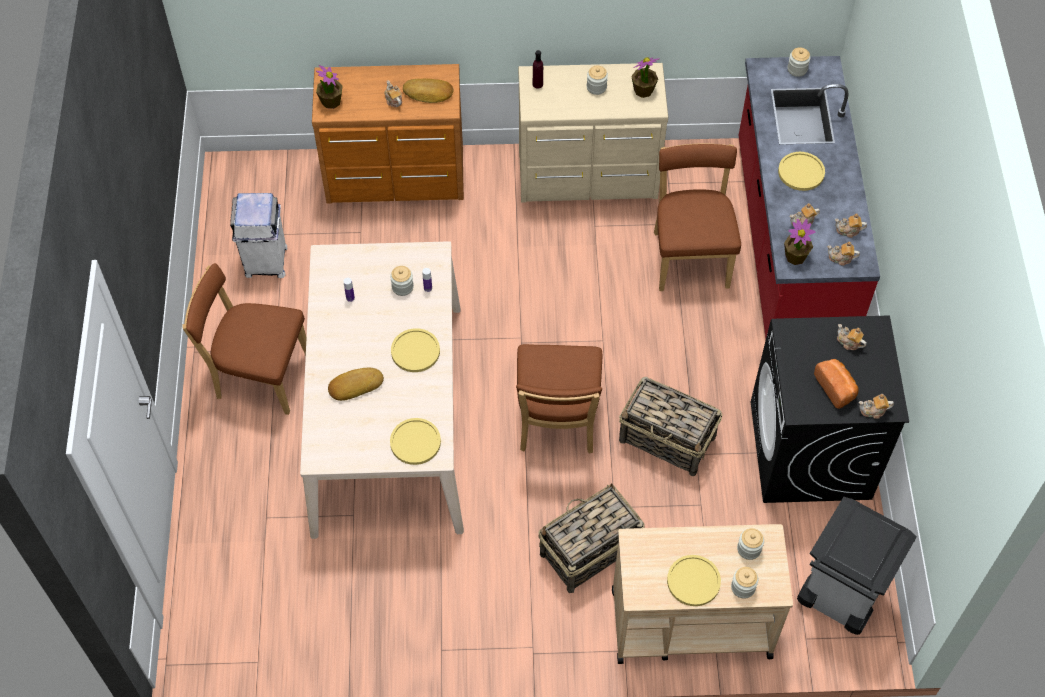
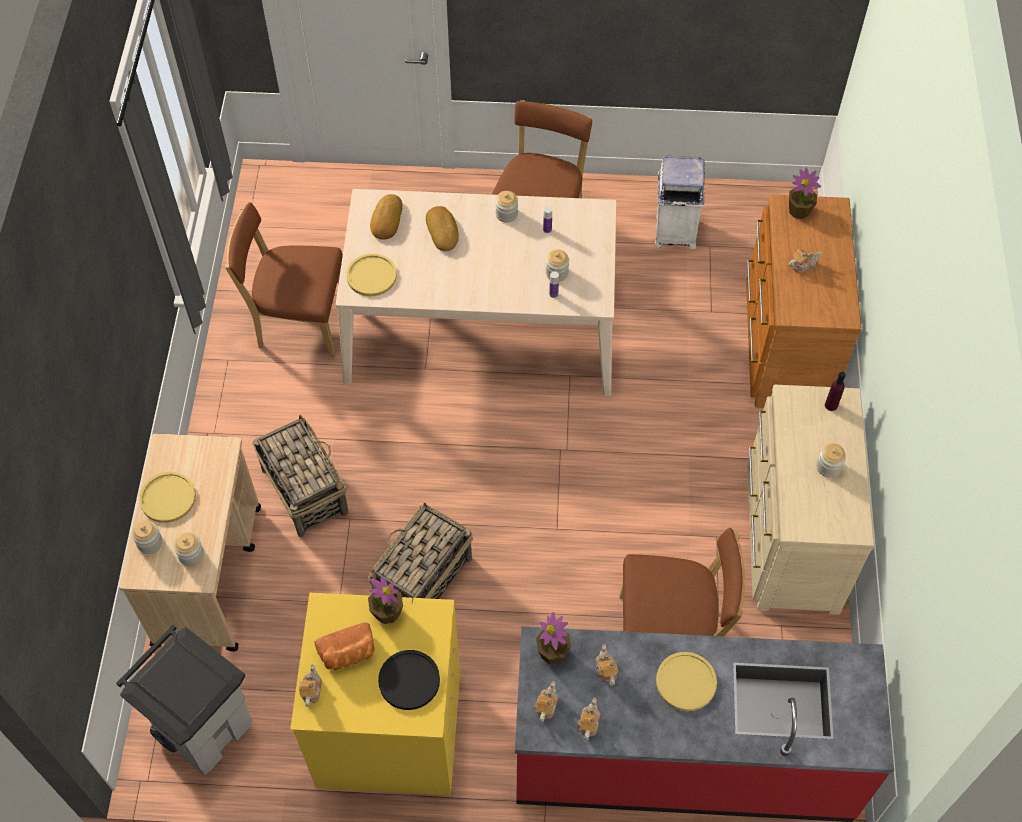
camera: 95 degrees right, 0 degrees up
(415, 351) = (477, 280): yellow plate -> none
(428, 93) = (813, 298): bread -> bread (386, 220)
(557, 423) = (456, 474): brown chair -> brown chair (298, 322)
(643, 90) = (824, 518): potted plant -> potted plant (387, 612)
(797, 69) = (865, 707): jar -> jar (506, 214)
(810, 451) = (388, 729): black washing machine -> yellow washing machine
(848, 342) = (409, 680): teapot -> black plate

